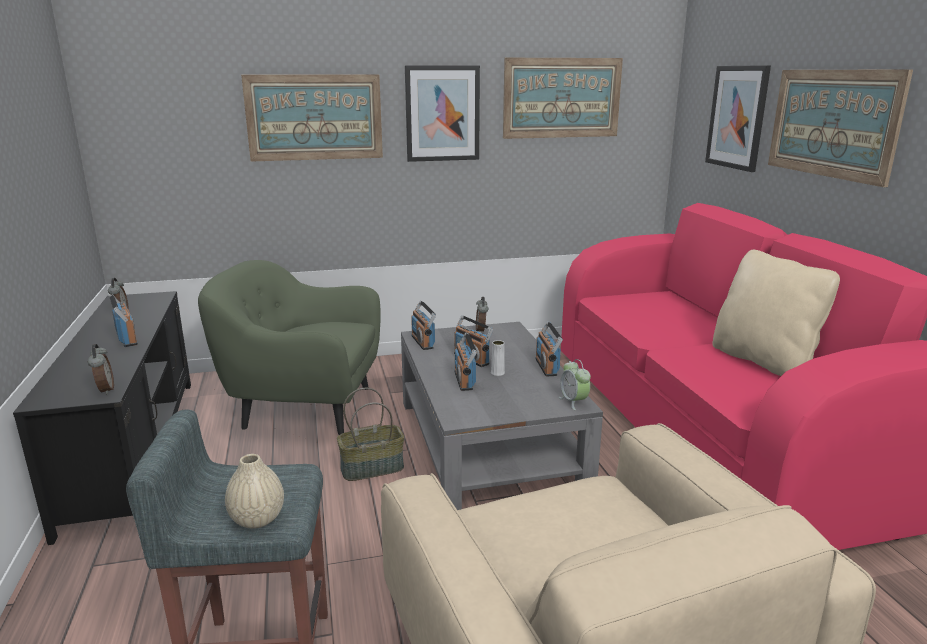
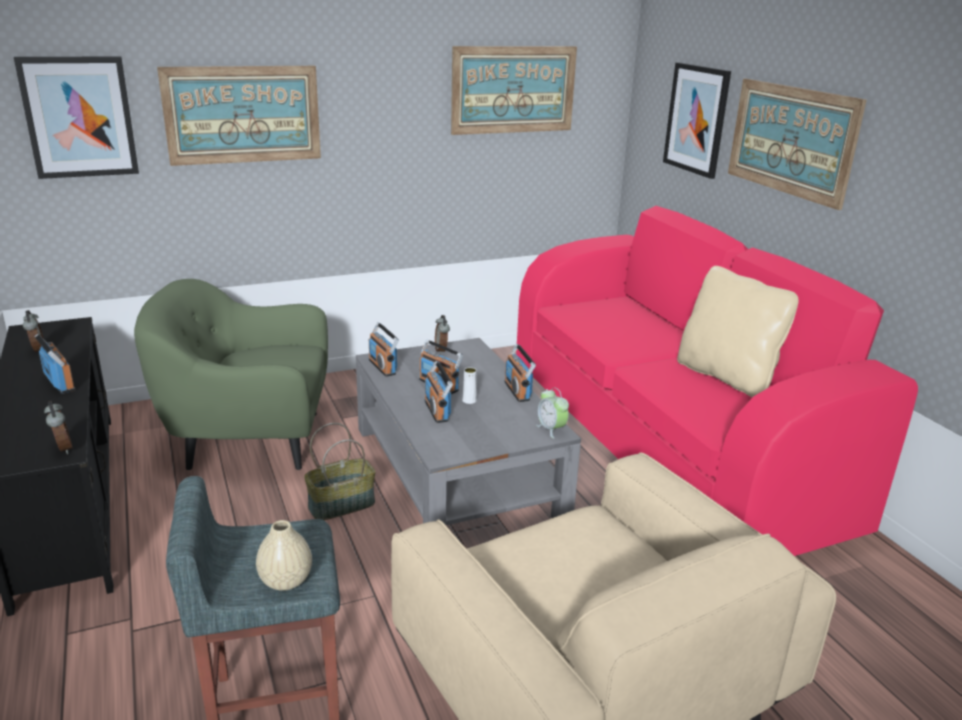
camera: 10 degrees left, 5 degrees up
(442, 113) = (385, 108): picture -> picture (79, 117)

